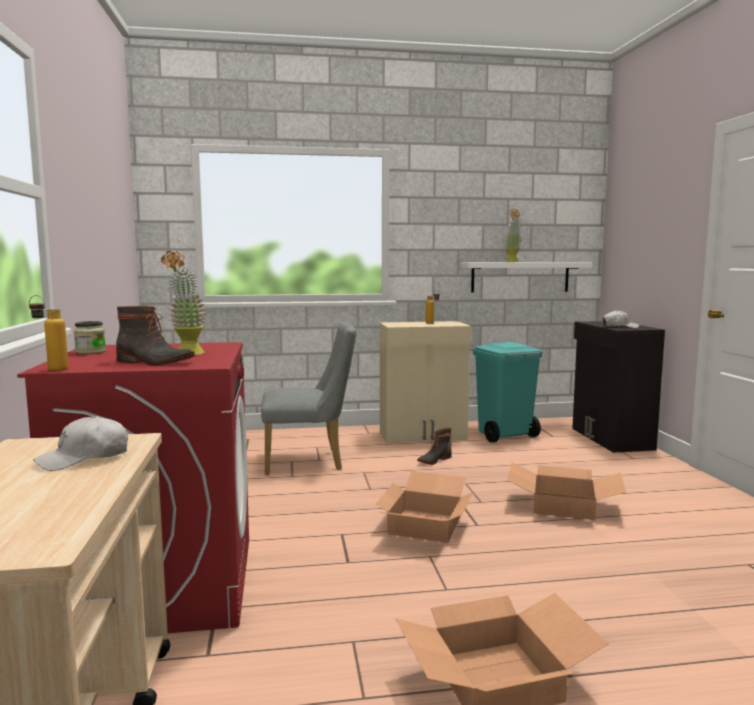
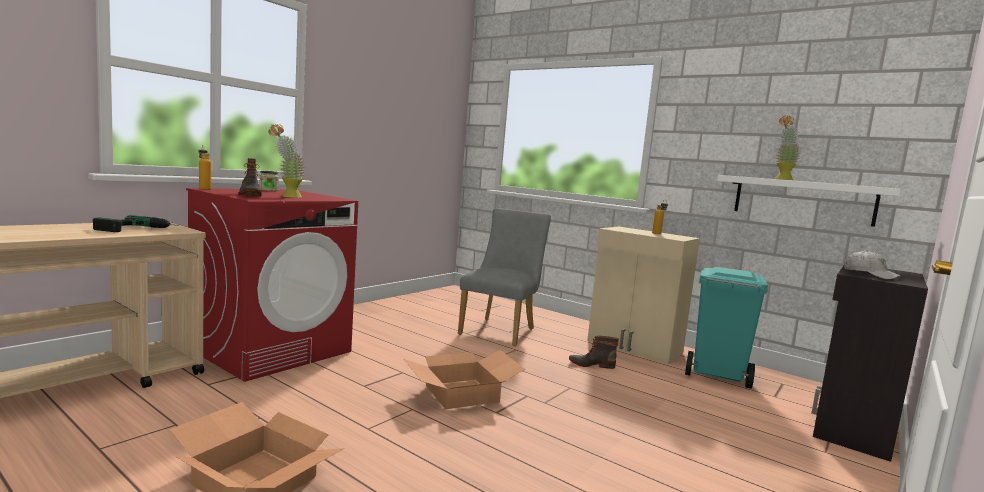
camera: 45 degrees right, 0 degrees up
(84, 458) = (139, 230): white cap -> power drill
(310, 461) = (500, 330): grey chair -> grey chair turned 105 degrees counterclockwise
(562, 506) = (606, 439): cardboard box -> none

